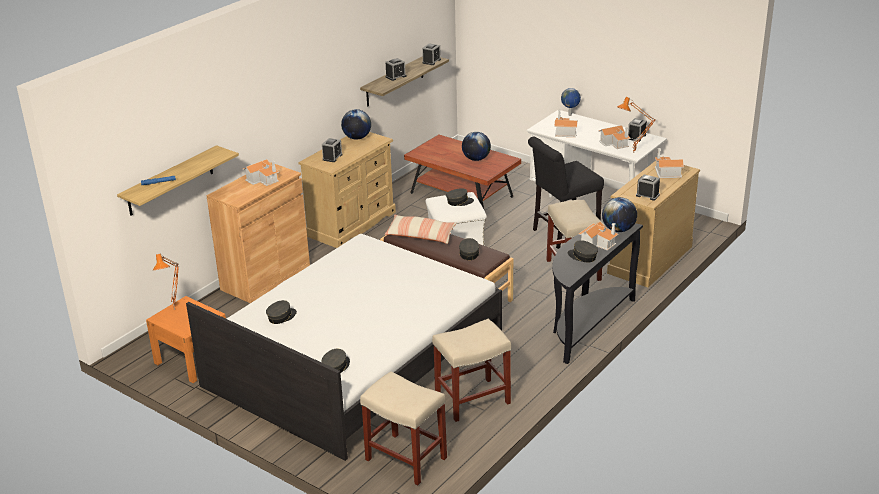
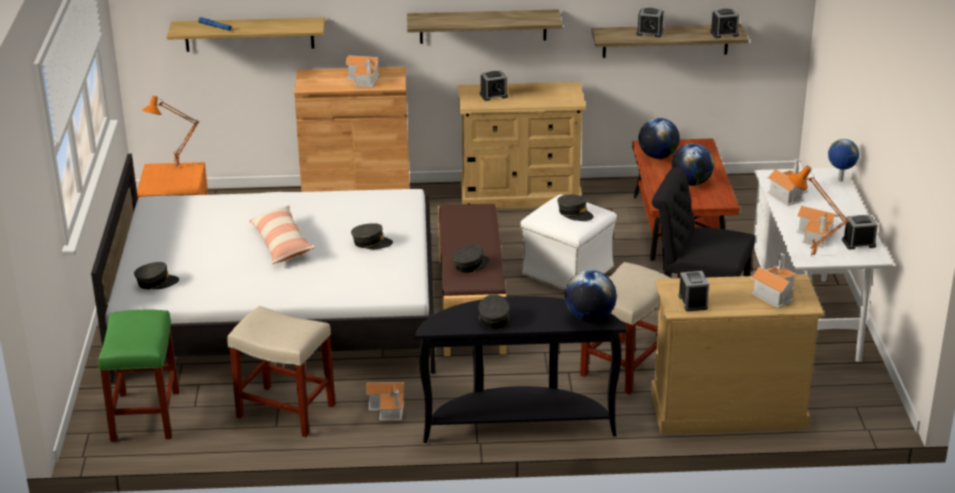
camera: 50 degrees right, 0 degrees up
(281, 317) = (211, 218): grey cap -> grey cap (371, 242)
(305, 111) = (483, 26): none -> shelf
(357, 138) = (556, 89): globe -> globe (658, 156)
(405, 458) = (145, 415): beige stool -> green stool
(420, 235) = (469, 223): pillow -> pillow (281, 243)
(598, 243) = (538, 316): toy house -> toy house (389, 408)

